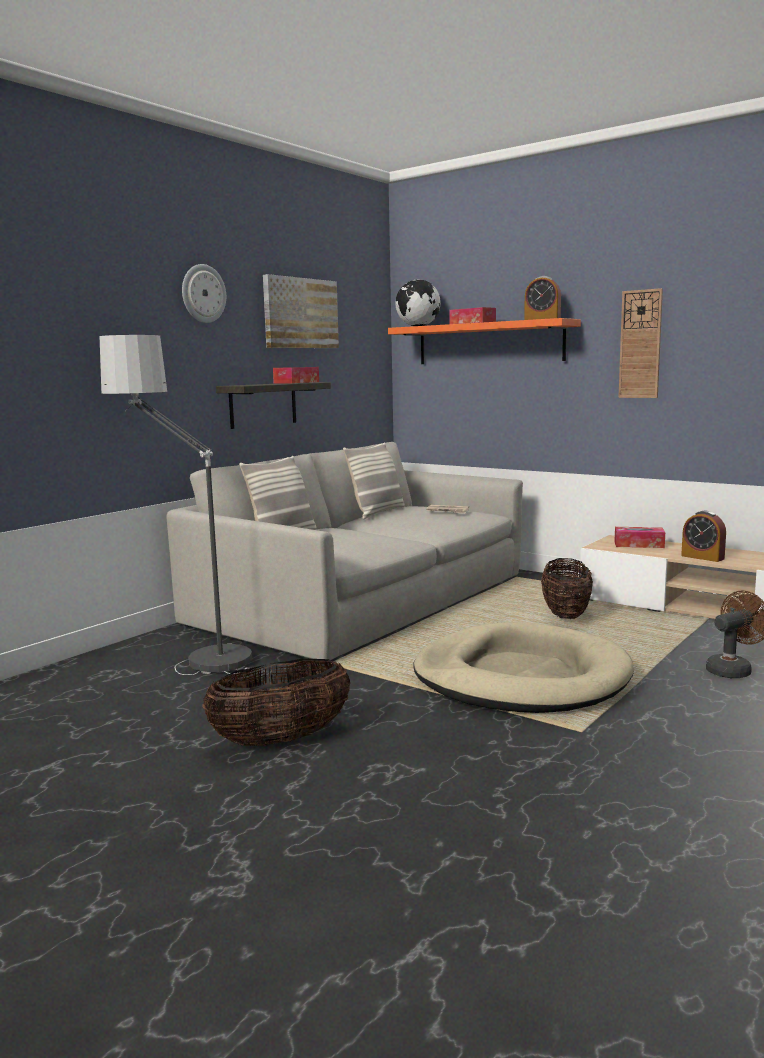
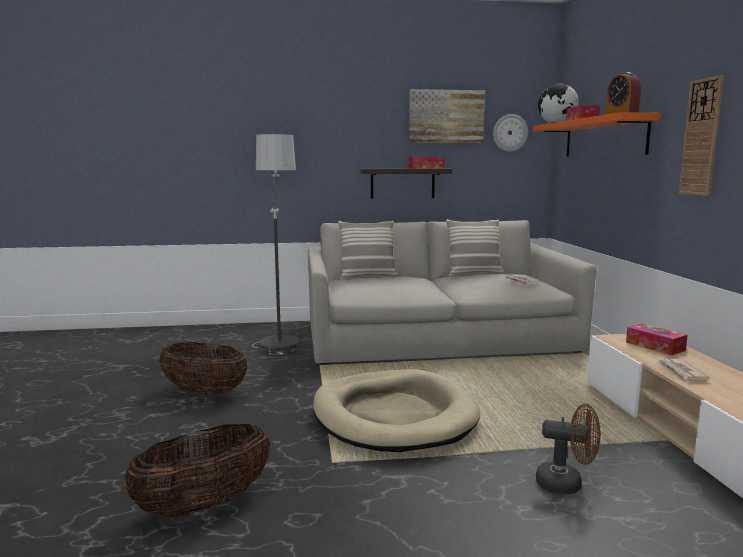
camera: 45 degrees right, 0 degrees up
(203, 293) = (353, 105): wall clock -> wall clock (510, 133)
(565, 614) = (545, 390): basket -> basket (204, 505)
(702, 557) = (681, 372): alarm clock -> newspaper

